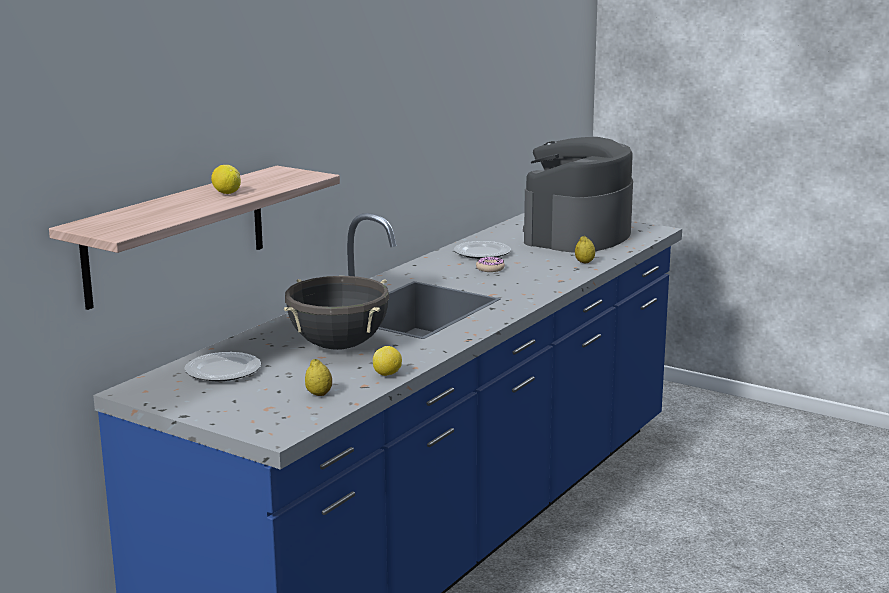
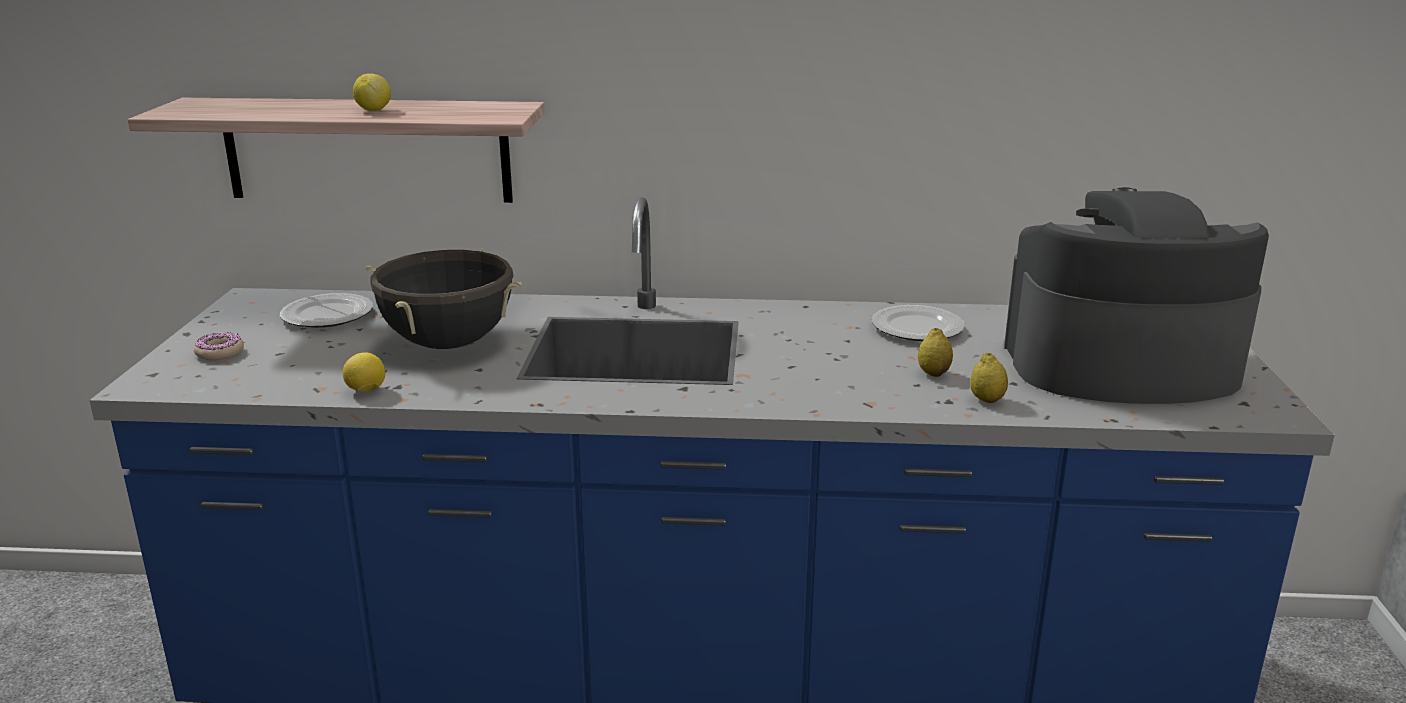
camera: 60 degrees right, 5 degrees up
(319, 394) = (278, 373): lemon -> lemon (933, 373)
(490, 269) = (854, 348): donut -> donut (220, 353)

